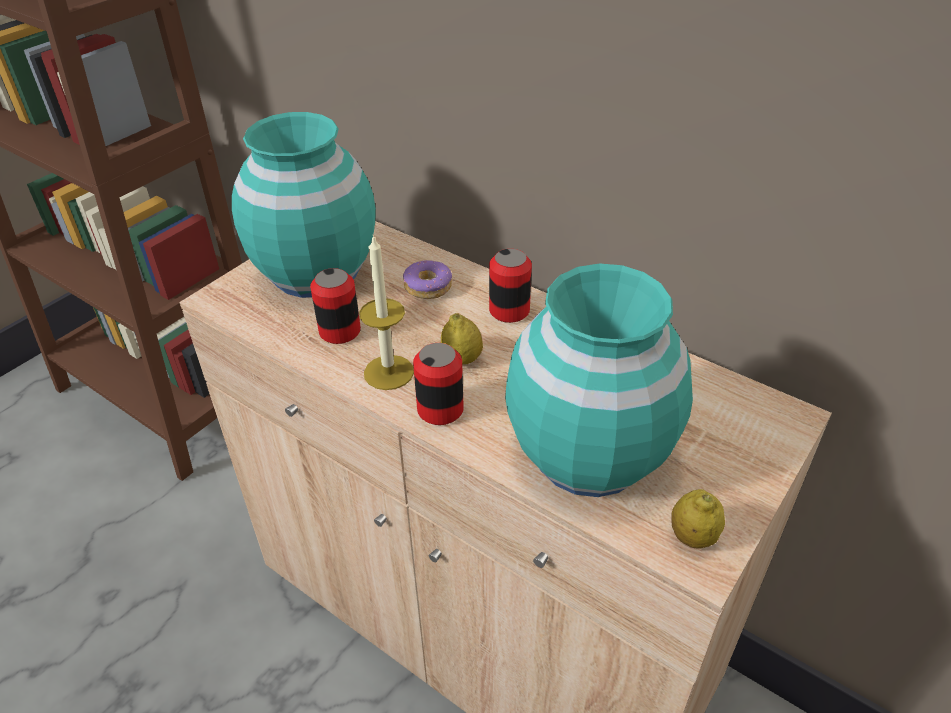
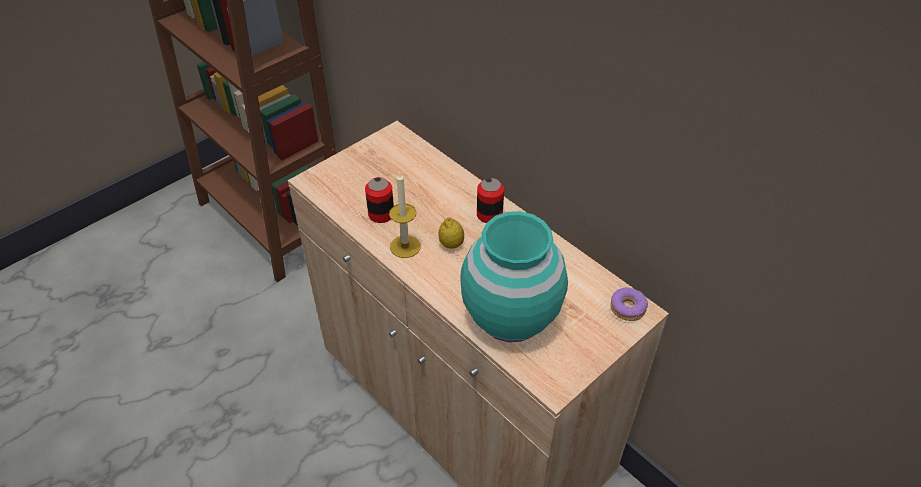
camera: 10 degrees right, 5 degrees up
(315, 272) = (373, 170): turquoise vase -> none
(428, 287) = (442, 191): donut -> donut (628, 308)
(440, 409) = (430, 275): can -> none
(692, 537) = (554, 373): lemon -> none

